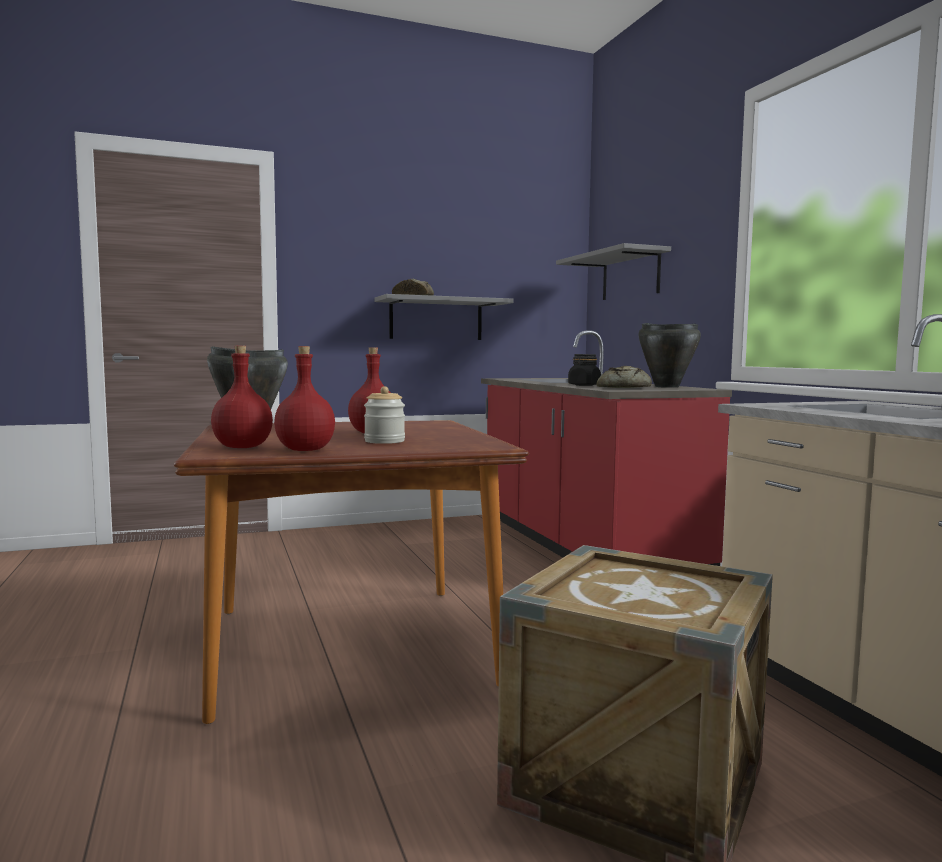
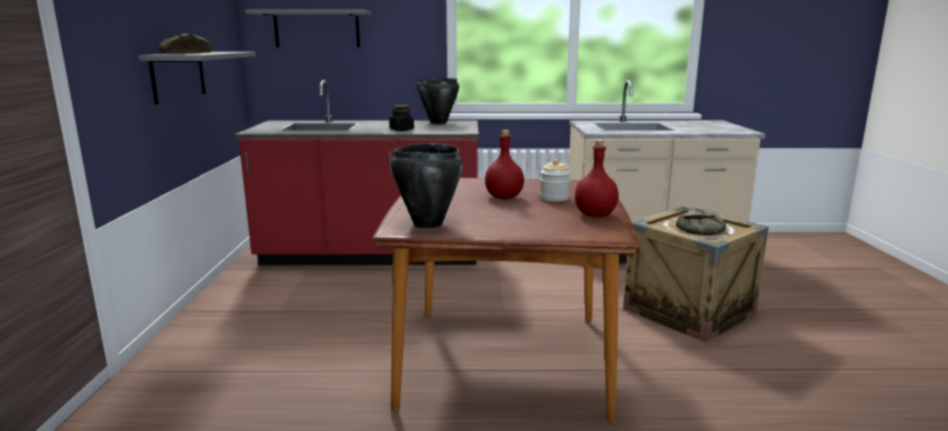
camera: 70 degrees left, 10 degrees up
(243, 447) = (573, 227): red bottle -> none
(622, 388) = (442, 128): bread -> bread (702, 229)

